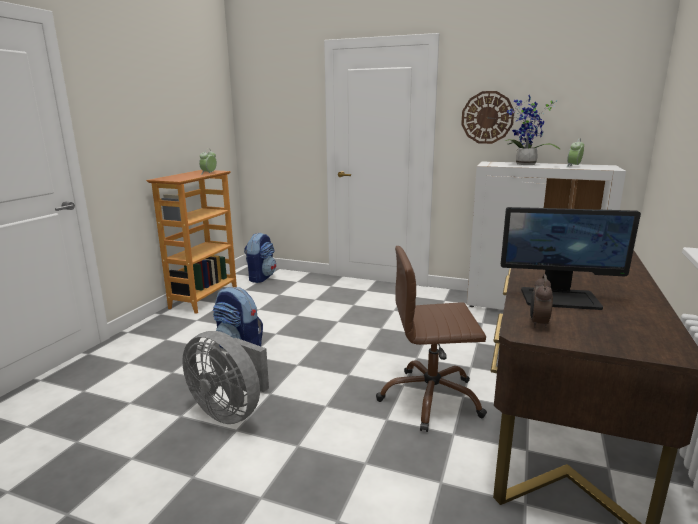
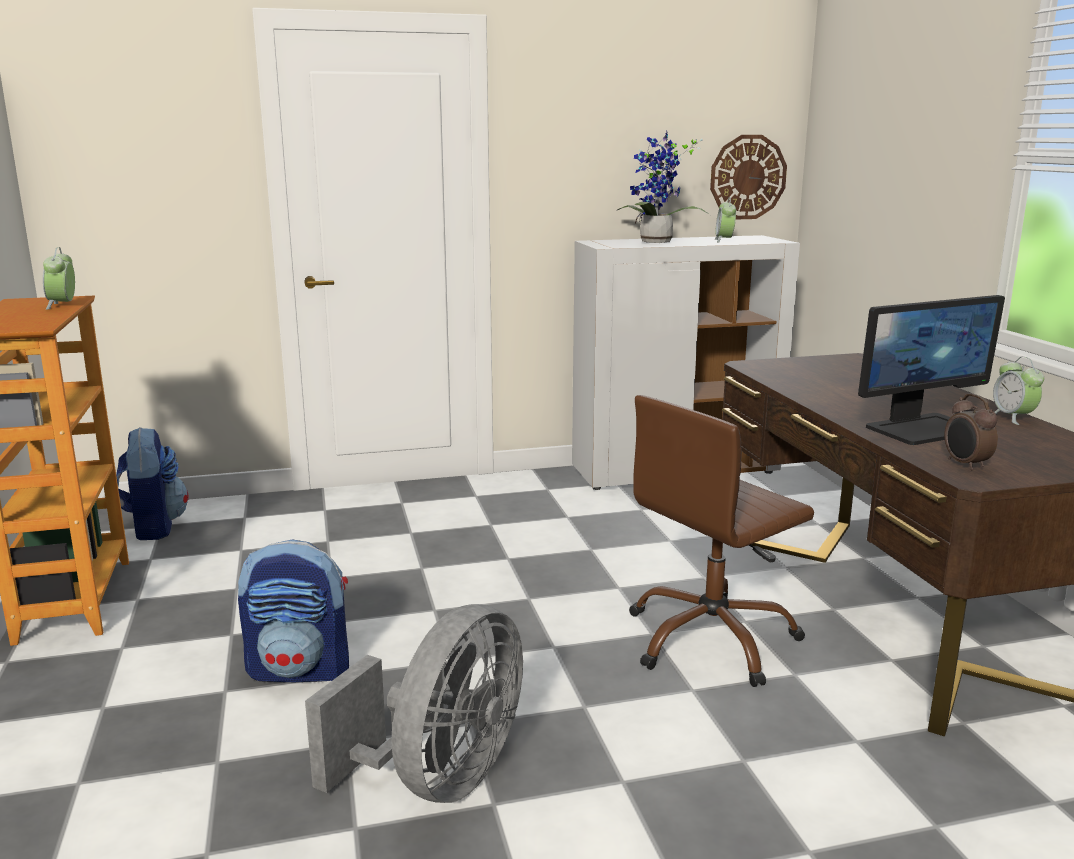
camera: 35 degrees left, 0 degrees up
(231, 411) = (439, 778): grey fan -> grey fan turned 60 degrees counterclockwise
(487, 117) = (576, 165): wall clock -> wall clock (748, 177)
(651, 306) = (1012, 418): none -> alarm clock

